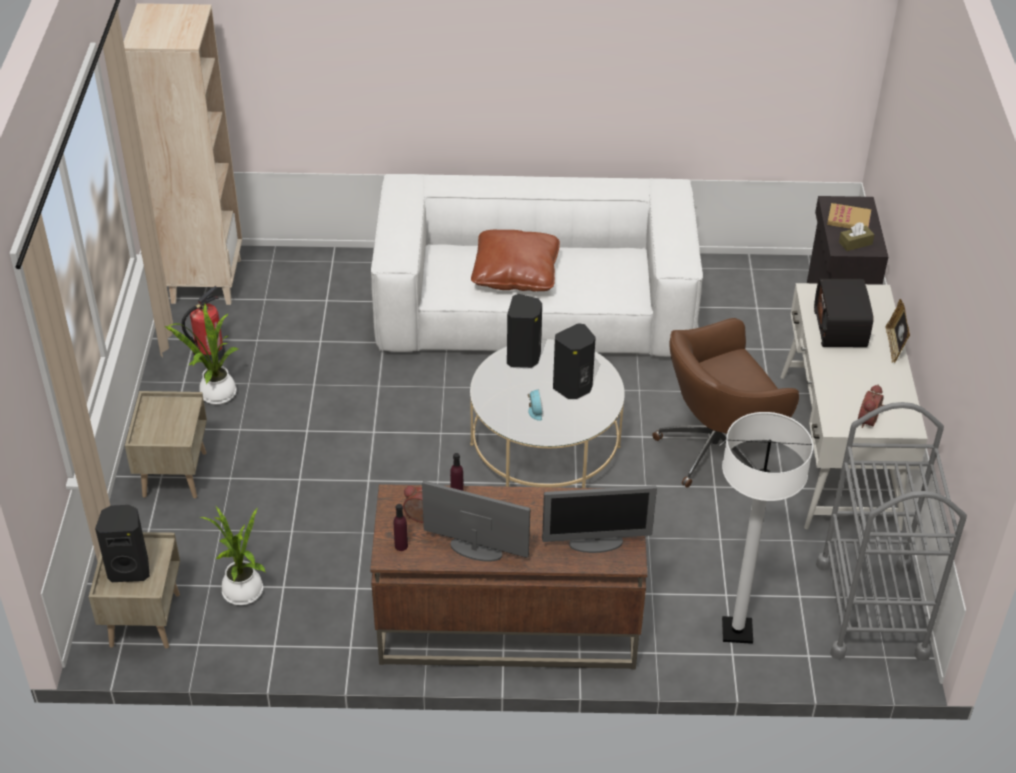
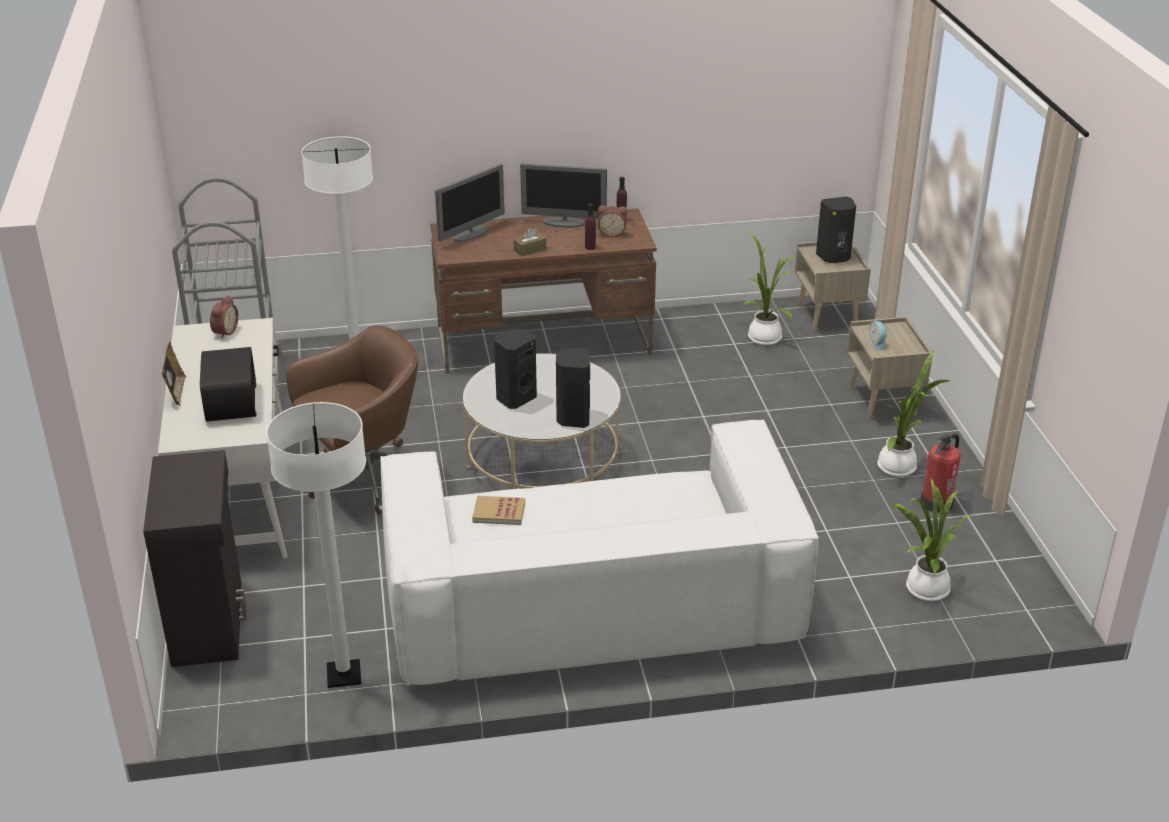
camera: 170 degrees right, 10 degrees down
(205, 280) = (1011, 582): beige bookcase -> none
(276, 283) = (924, 590): none -> potted plant
(515, 273) = (611, 513): brown pillow -> none
(534, 412) = (549, 376): alarm clock -> alarm clock (877, 343)
(596, 543) = (471, 234): monitor -> monitor turned 150 degrees clockwise
(724, 277) = (344, 675): none -> white floor lamp
(848, 219) = (188, 495): book -> book (499, 512)
(855, 243) = (189, 467): brown tissue box -> brown tissue box (530, 250)

